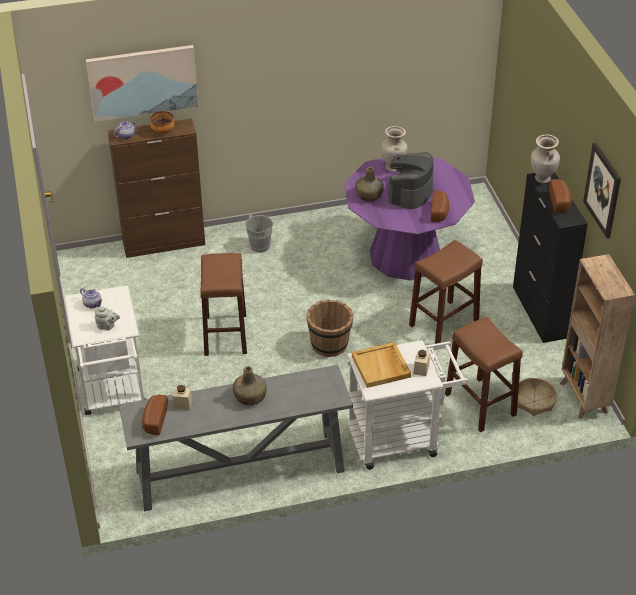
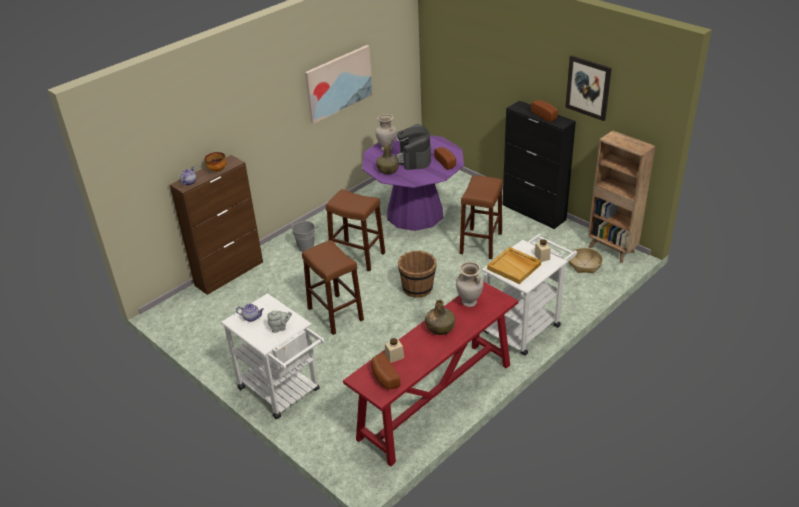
camera: 30 degrees left, 5 degrees down
(143, 82) = (189, 131): picture -> picture (338, 83)
(239, 471) = (435, 401): grey console table -> red console table
(480, 404) = (554, 281): brown stool -> brown stool (357, 256)
(542, 179) = (519, 107): beige vase -> beige vase (469, 303)

